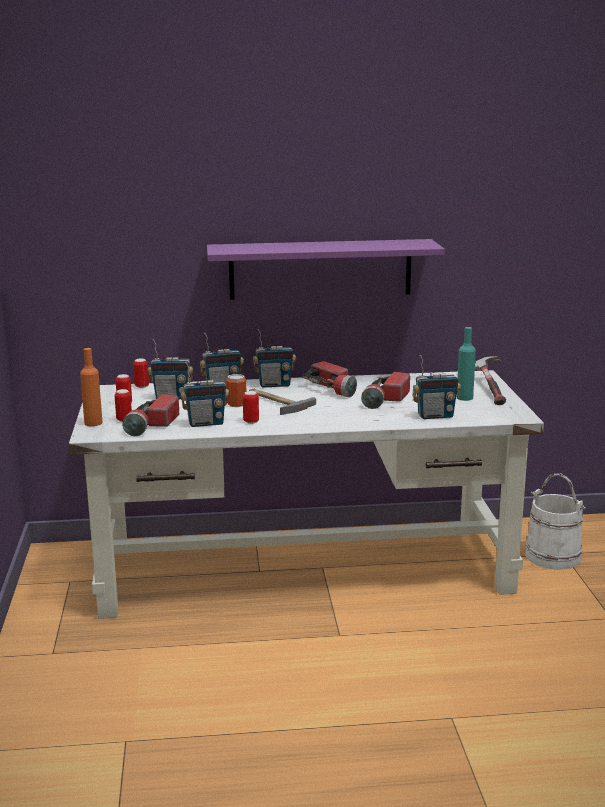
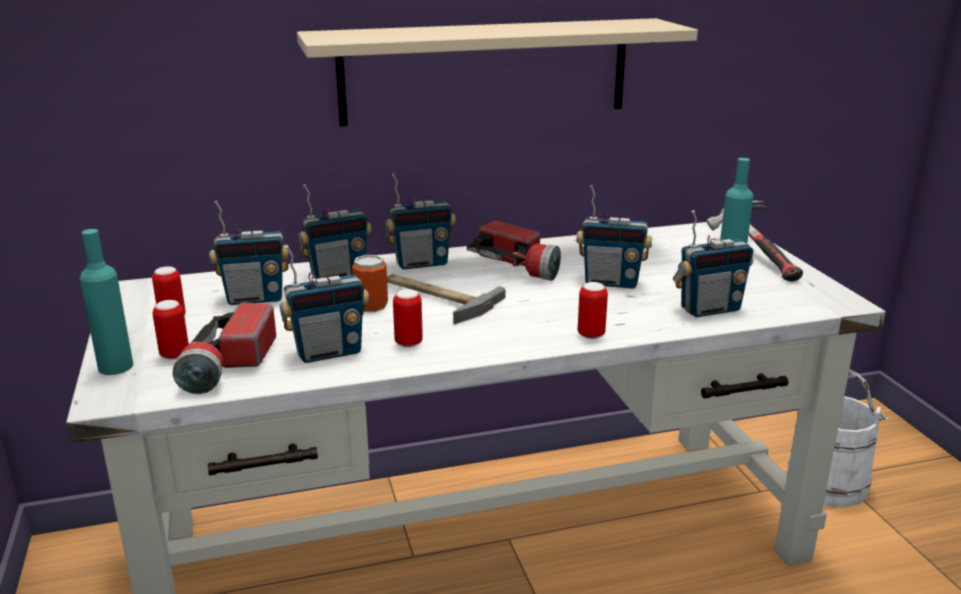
camera: 10 degrees left, 5 degrees up
(93, 423) = (115, 367): orange bottle -> turquoise bottle
(141, 386) = (199, 279): can -> can (591, 334)
(320, 269) = (485, 71): purple shelf -> beige shelf
(385, 400) = (611, 282): flashlight -> radio

